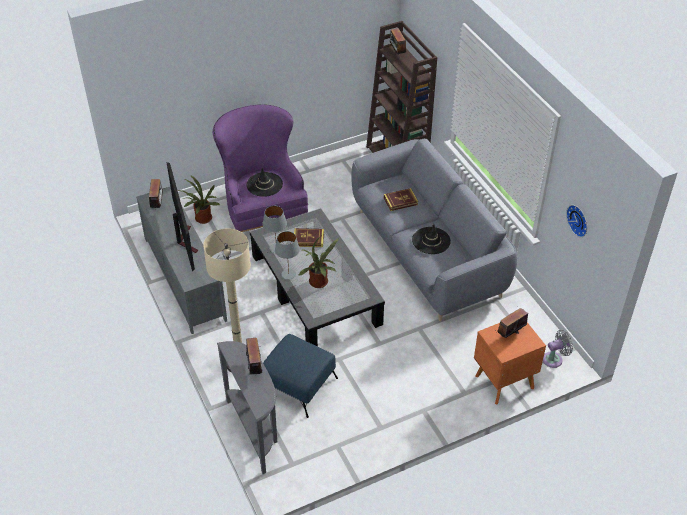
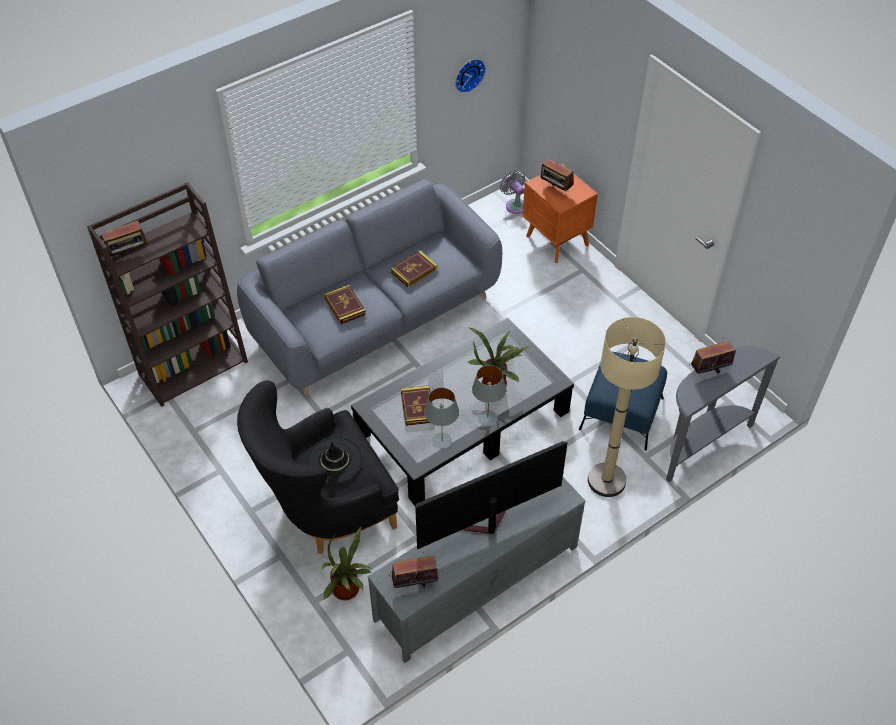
camera: 100 degrees left, 5 degrees up
(263, 214) = (325, 510): purple armchair -> black armchair
(431, 241) = (414, 271): black hat -> book

